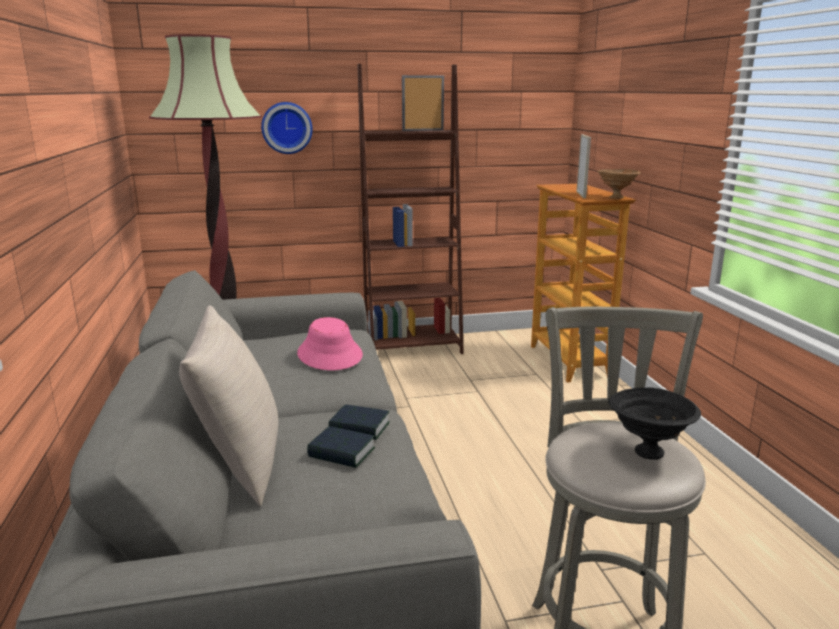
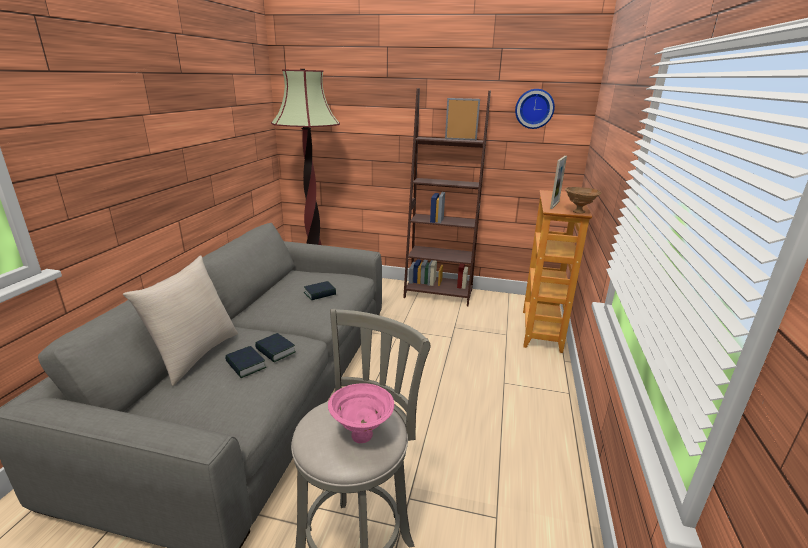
camera: 25 degrees right, 5 degrees up
(287, 128) = (369, 131): wall clock -> wall clock (534, 108)
(330, 354) = (320, 294): pink hat -> book
(646, 452) = (360, 434): black bowl -> pink bowl

